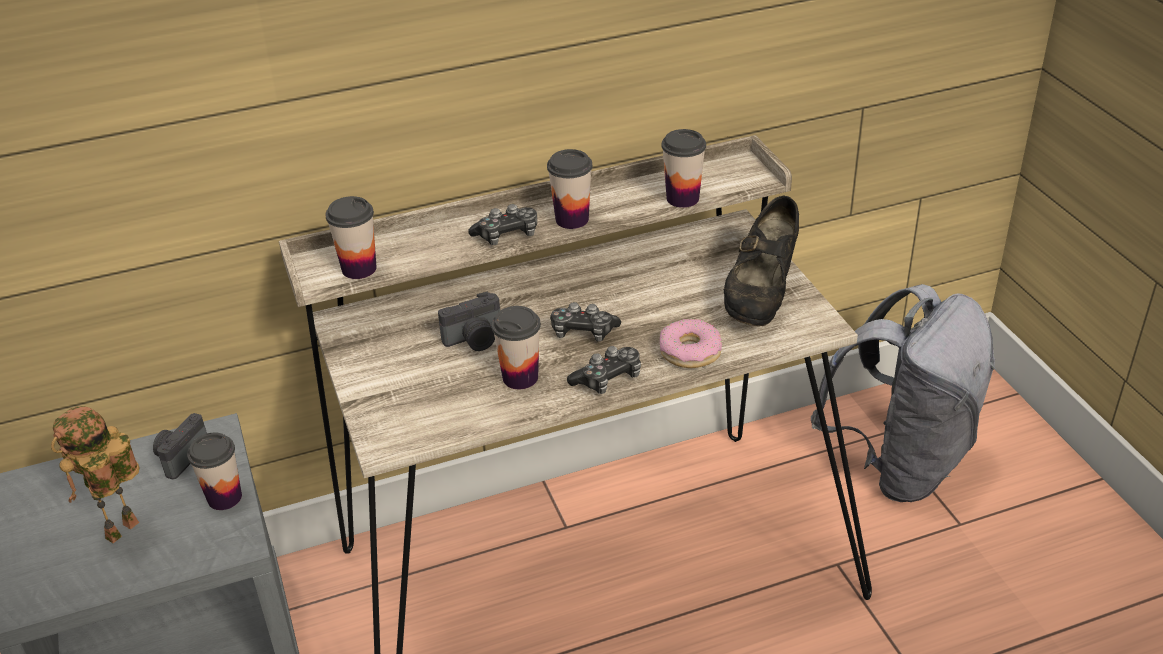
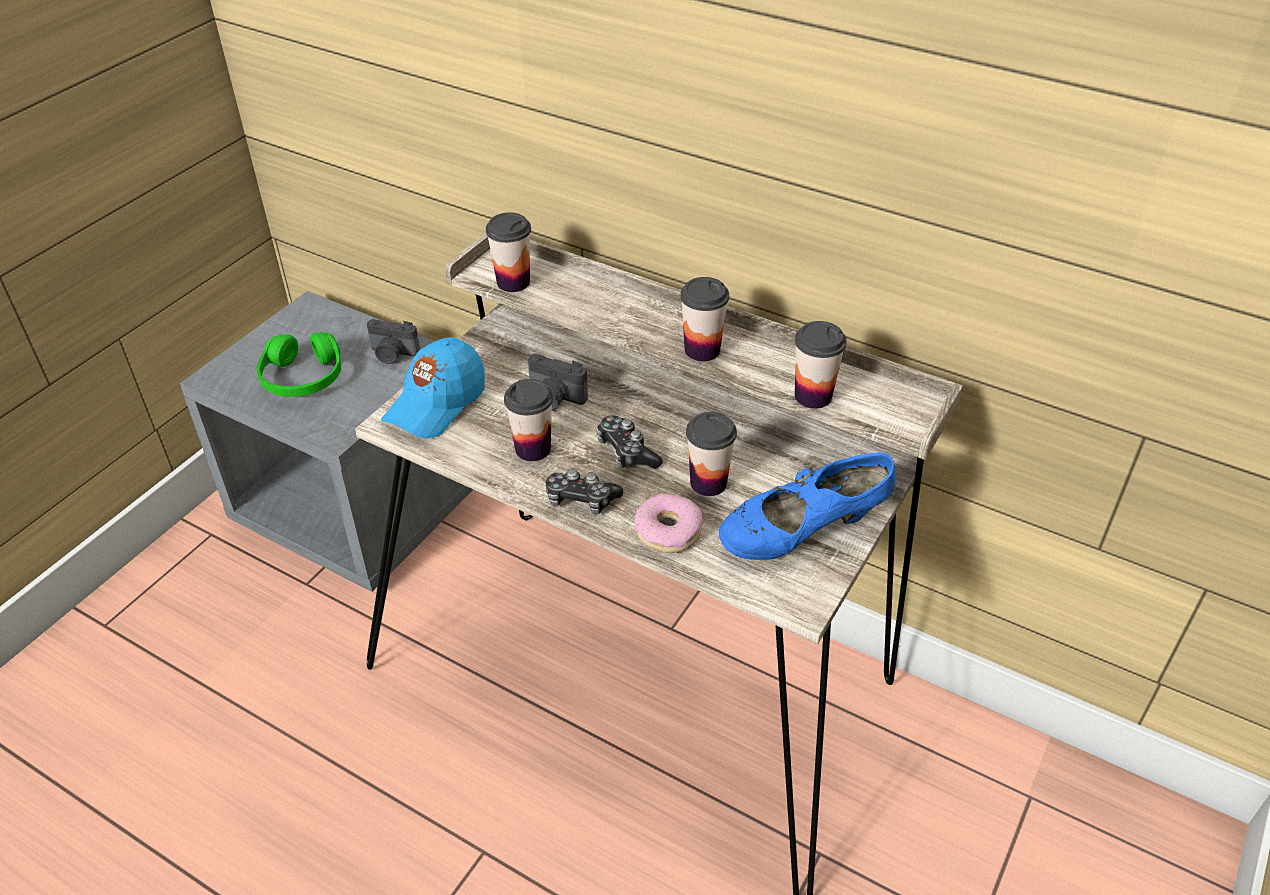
camera: 50 degrees right, 5 degrees up
(123, 534) = (302, 377): toy robot -> green headphones
(180, 457) = (393, 354): camera -> camera turned 150 degrees counterclockwise
(224, 497) = (373, 399): cup -> cup (708, 483)
(395, 406) = (436, 404): none -> blue cap
(507, 235) = (639, 328): game controller -> none
(761, 295) = (802, 535): black shoe -> blue shoe
(899, 463) = (1002, 834): grey backpack -> none

